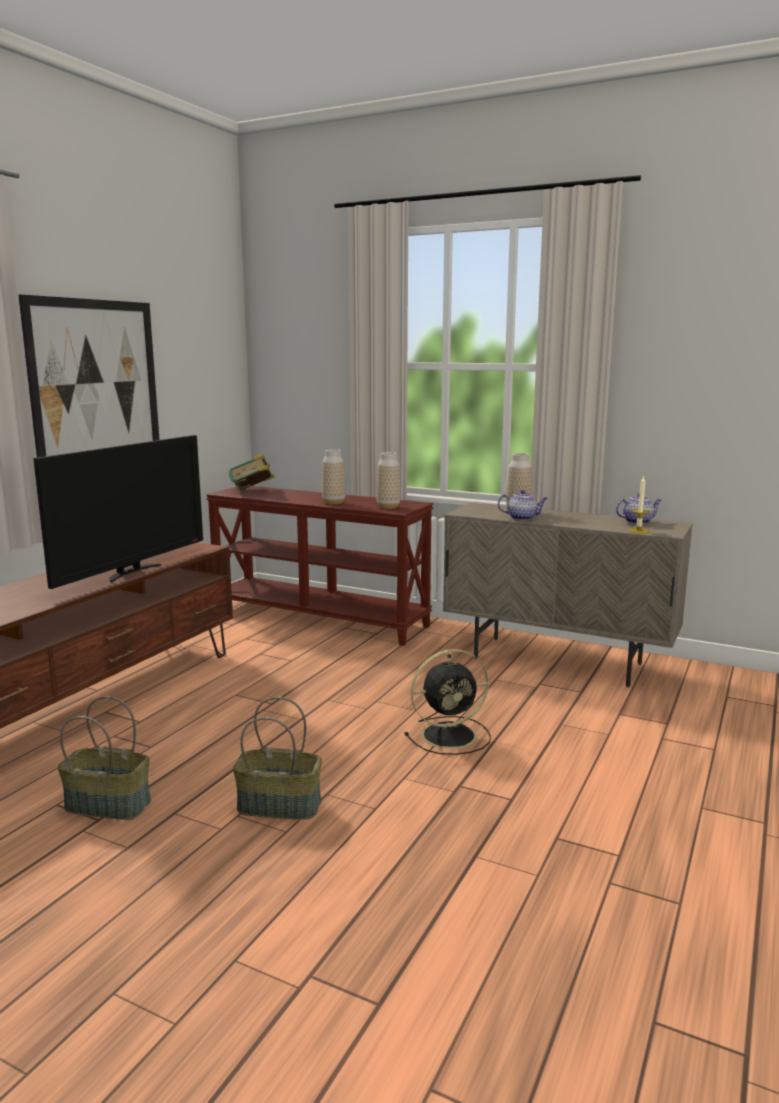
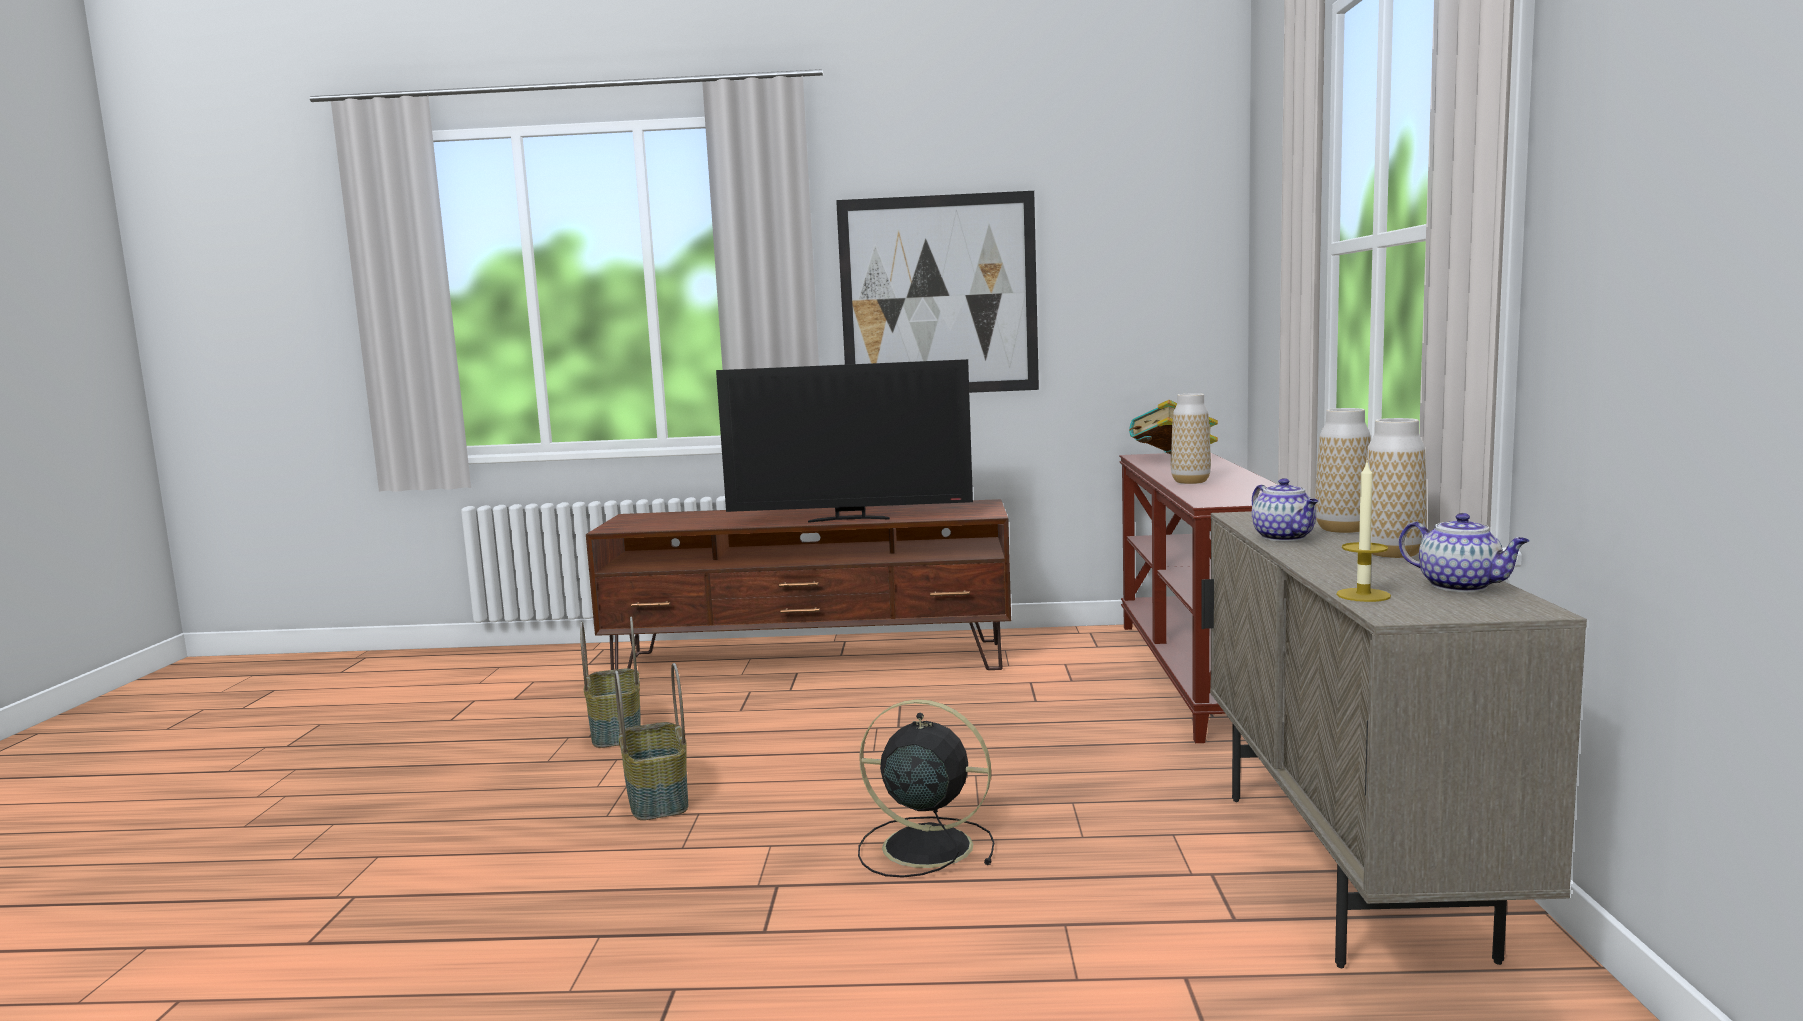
camera: 65 degrees right, 5 degrees down
(388, 507) = (1225, 496): vase -> vase (1392, 553)
(451, 735) = (923, 846): black fan -> black fan turned 150 degrees clockwise

